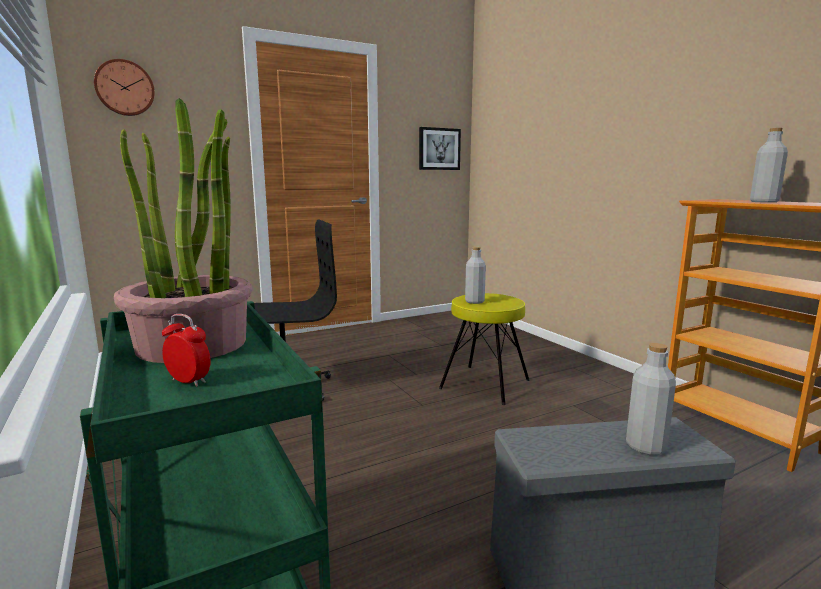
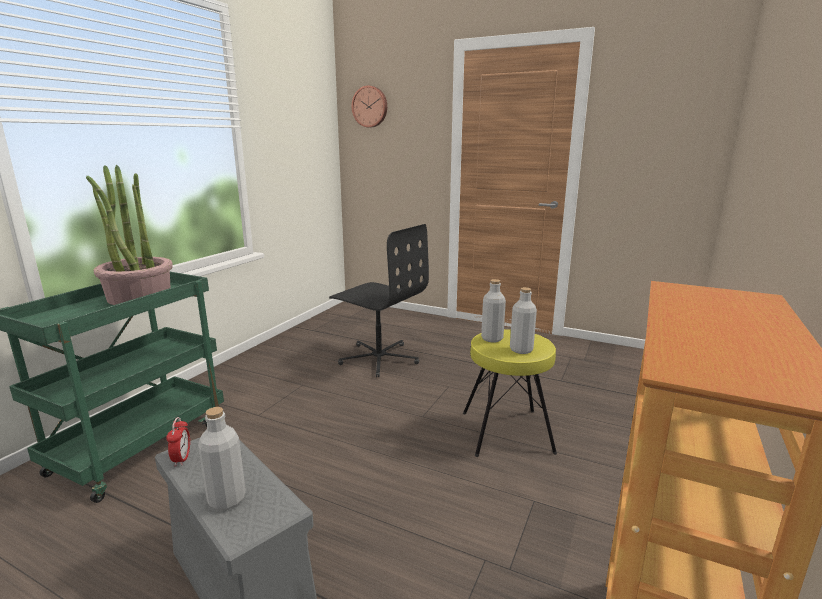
camera: 55 degrees right, 5 degrees up
(188, 381) = (79, 312): alarm clock -> alarm clock (182, 459)
(439, 149) = (673, 146): picture -> none
(764, 202) = (717, 320): grey bottle -> grey bottle (521, 350)

